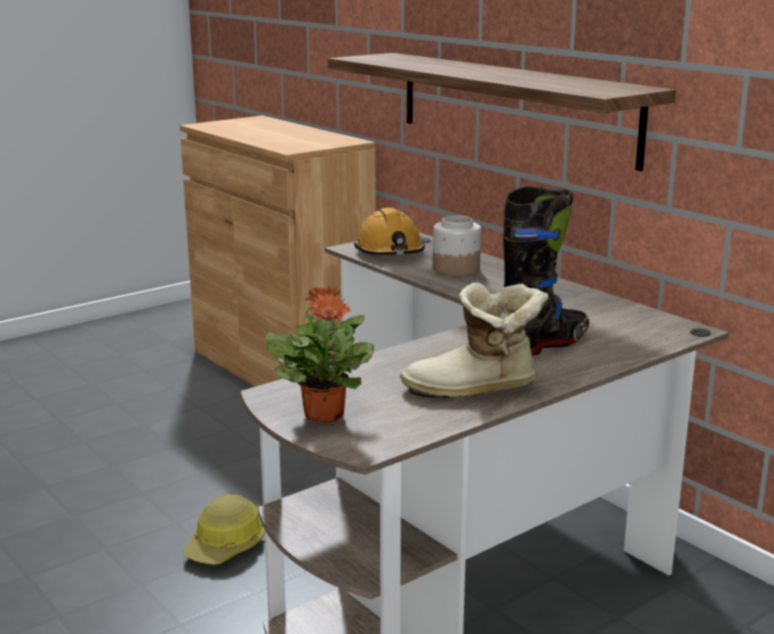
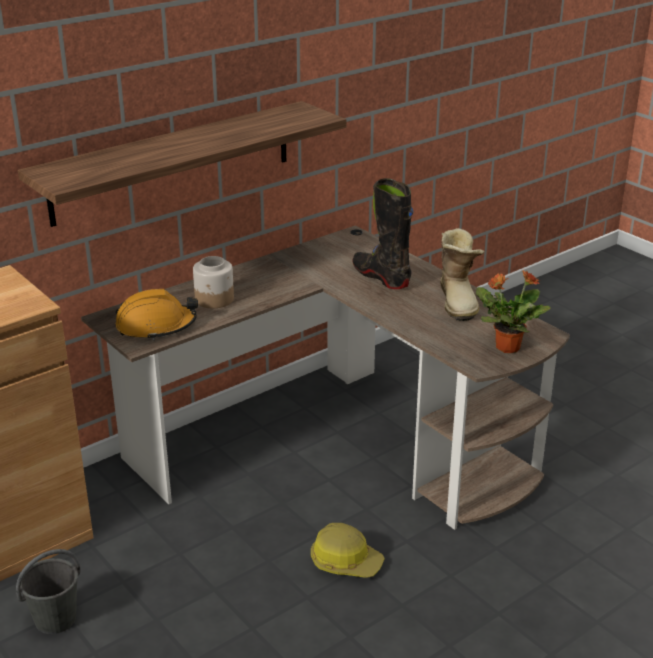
camera: 90 degrees left, 10 degrees up
(190, 406) = (56, 618): none -> grey bucket

